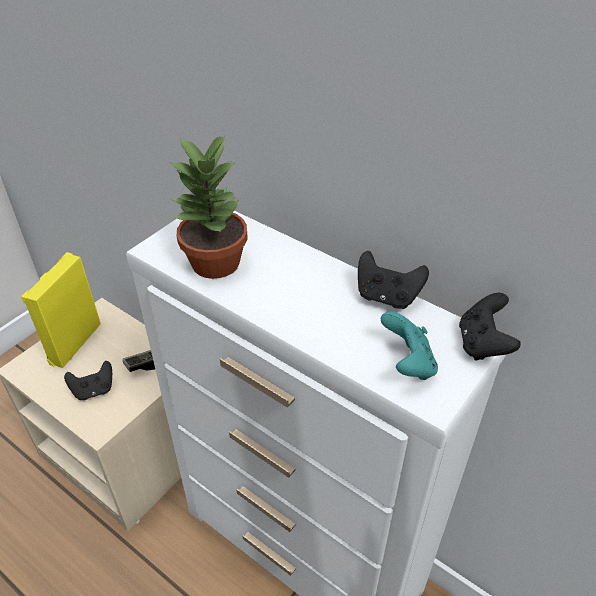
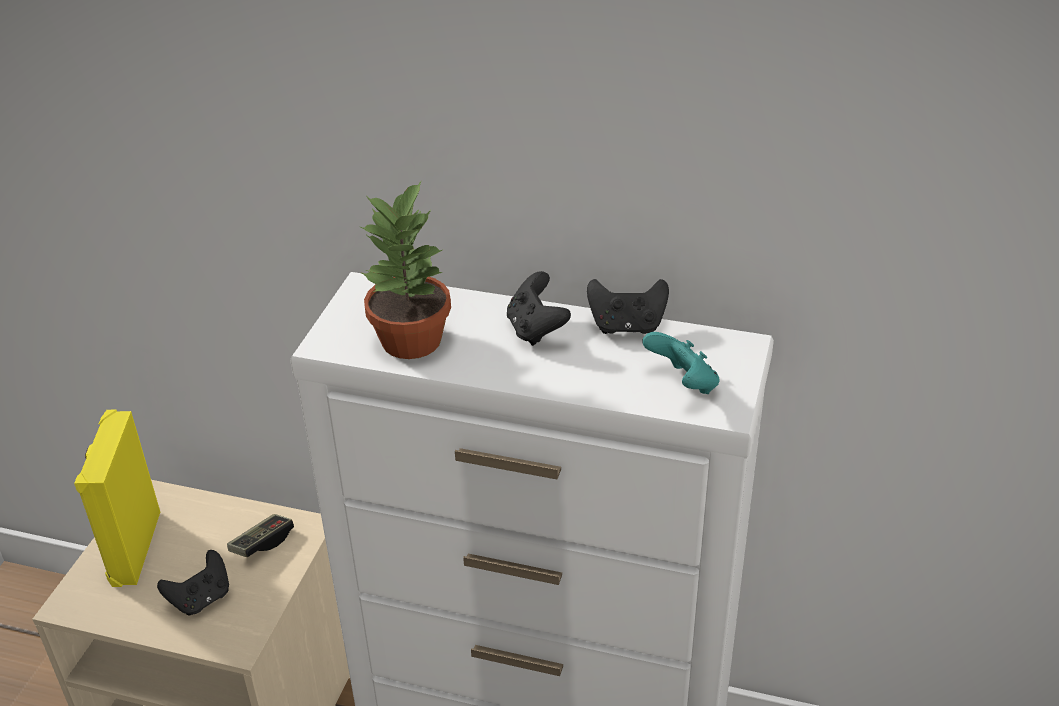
camera: 20 degrees left, 5 degrees down
(482, 344) = (748, 346): black game controller -> black game controller (536, 330)

